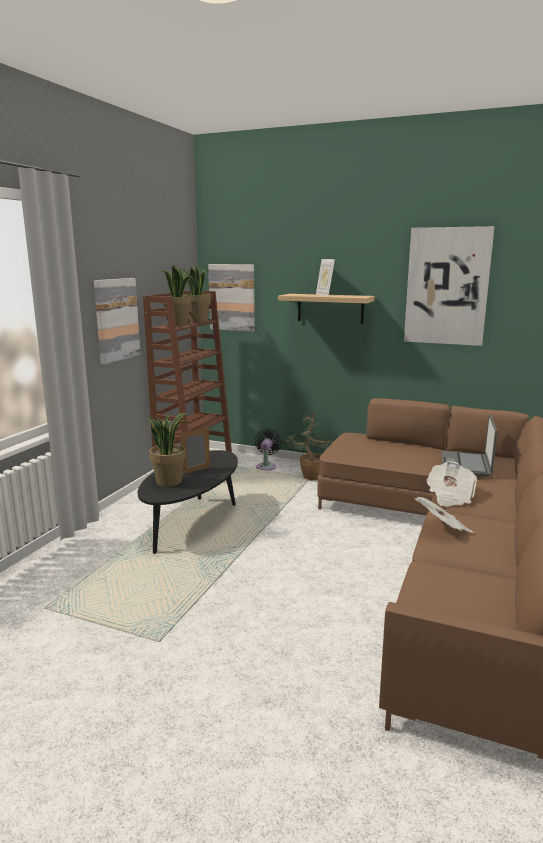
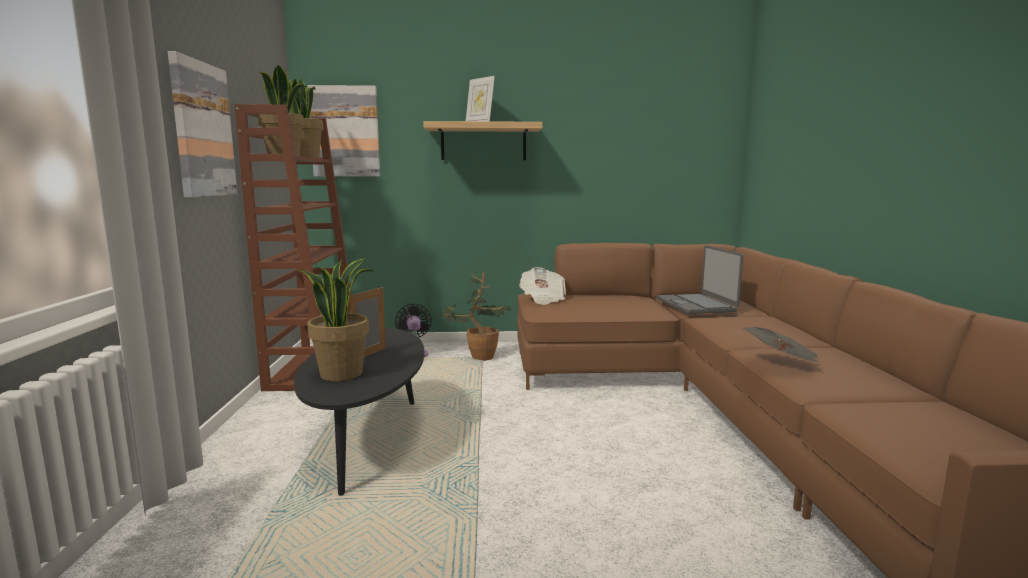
camera: 25 degrees left, 5 degrees down
(447, 286) = (621, 113): picture -> none
(449, 497) = (731, 334): newspaper -> newspaper (542, 299)

